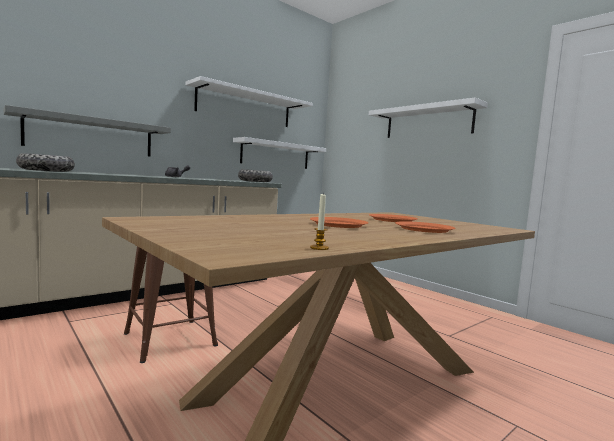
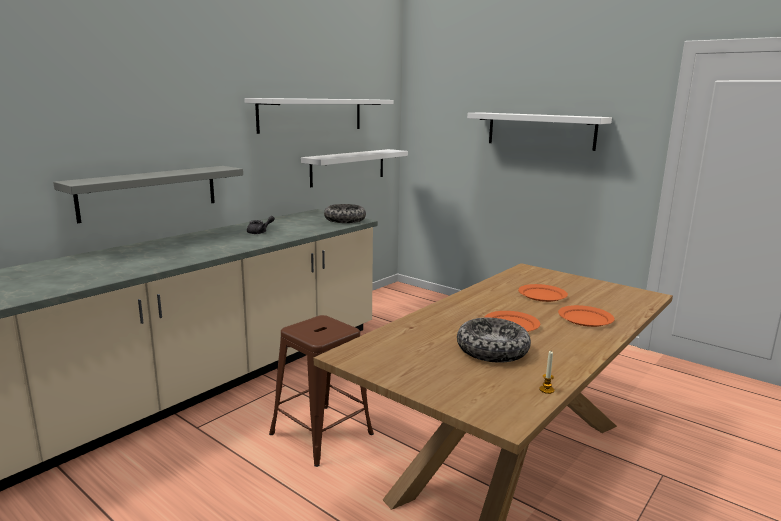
camera: 10 degrees left, 10 degrees up
(46, 170) = (139, 262): bowl -> bowl (492, 350)

